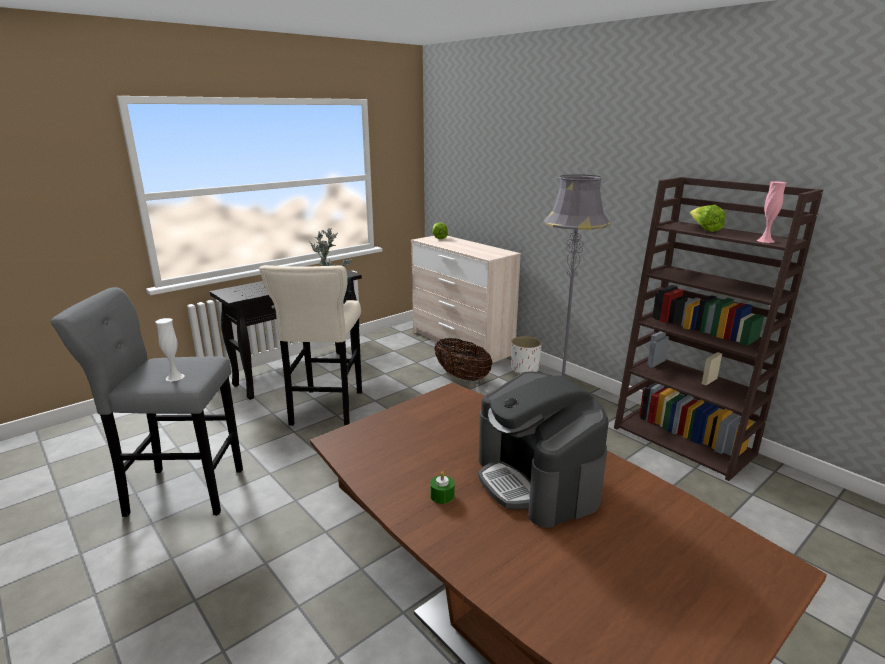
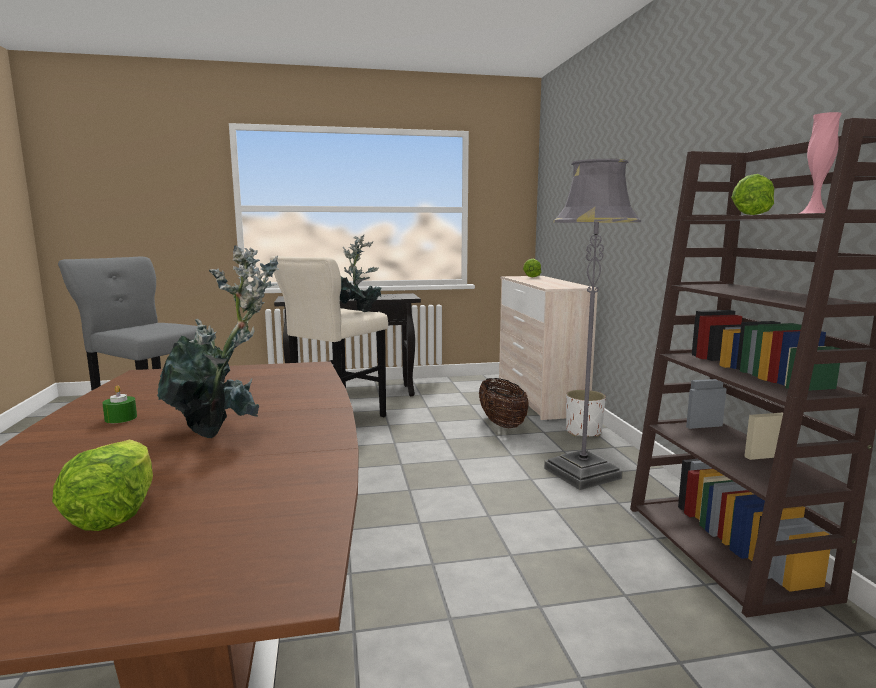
camera: 30 degrees right, 10 degrees down
(175, 377) = (142, 329): white vase -> none
(537, 480) = (224, 430): coffee machine -> potted plant
(625, 569) = (116, 511): none -> lettuce

